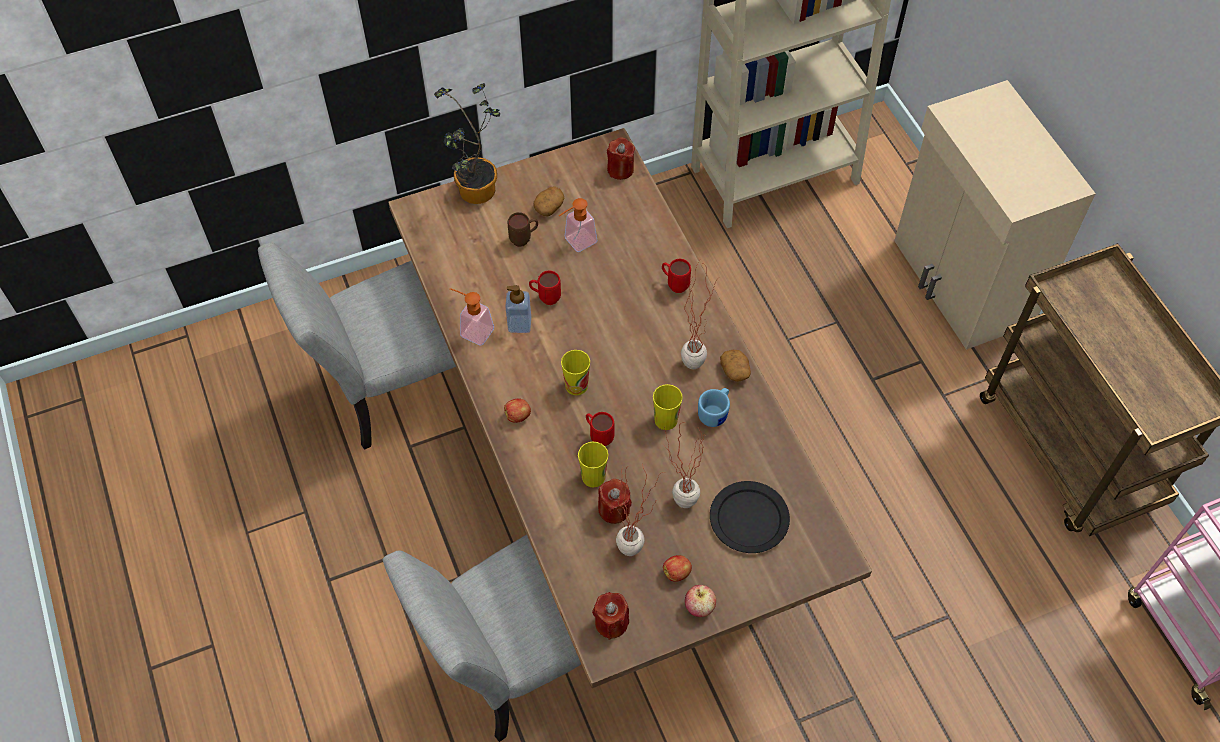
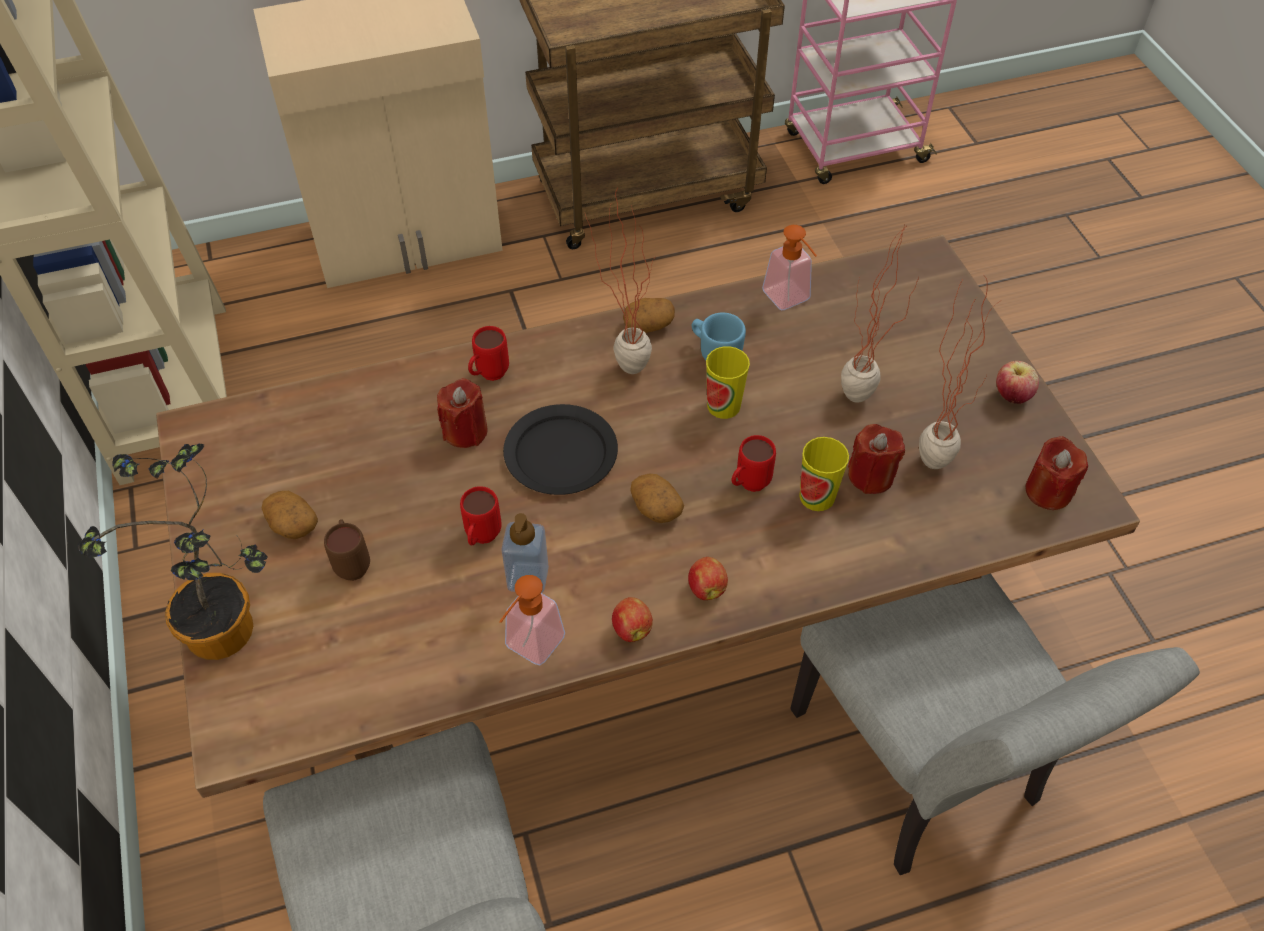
camera: 85 degrees left, 5 degrees down
(576, 243) = (378, 491): soap dispenser -> soap dispenser (790, 300)
(576, 385) = (655, 507): cup -> potato
(620, 169) = (244, 423): red candle -> red candle (465, 431)
(677, 573) = (964, 414): apple -> apple (631, 628)
(748, 518) = (878, 335): black plate -> black plate (560, 453)

